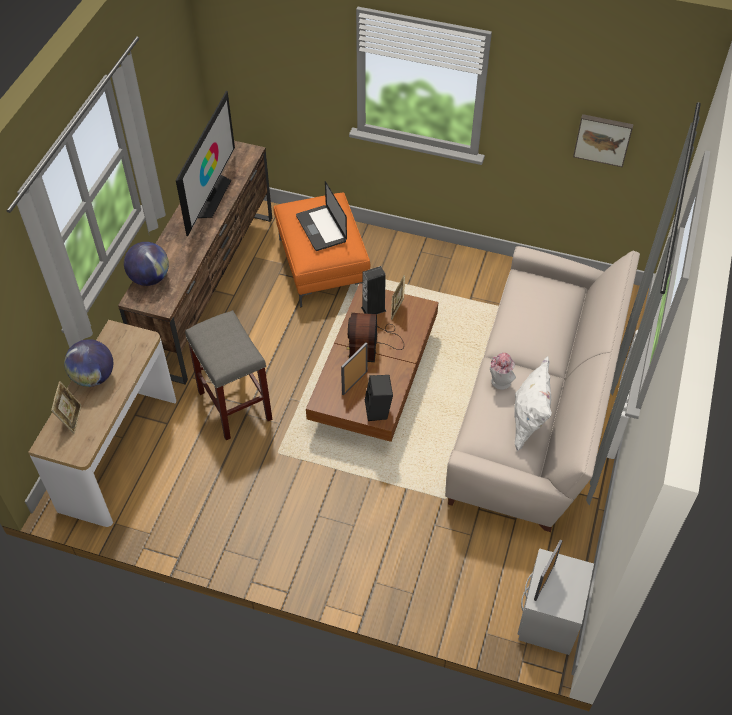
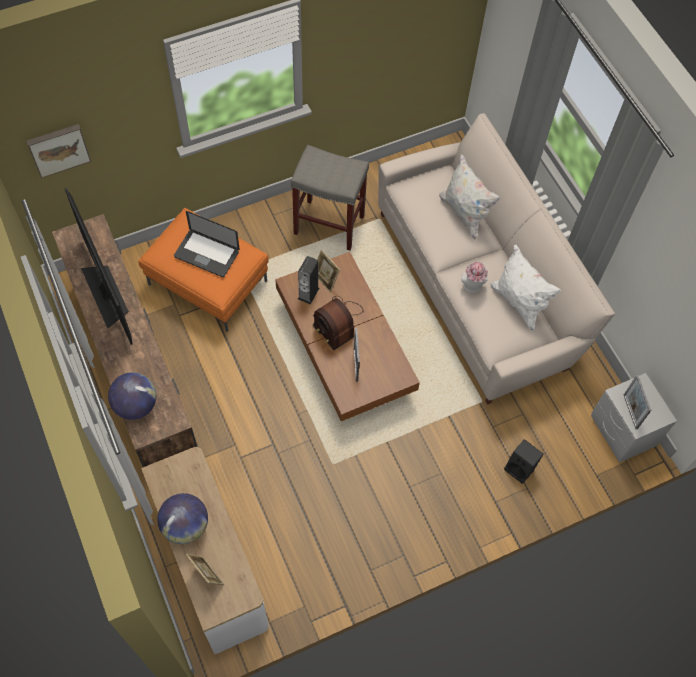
camera: 45 degrees left, 10 degrees up
(234, 405) = (260, 453): grey stool -> grey stool (328, 225)
(379, 411) = (395, 373): black speaker -> black speaker (520, 468)
(554, 326) = (464, 213): none -> white pillow
(603, 139) = (411, 36): picture -> picture (58, 149)

